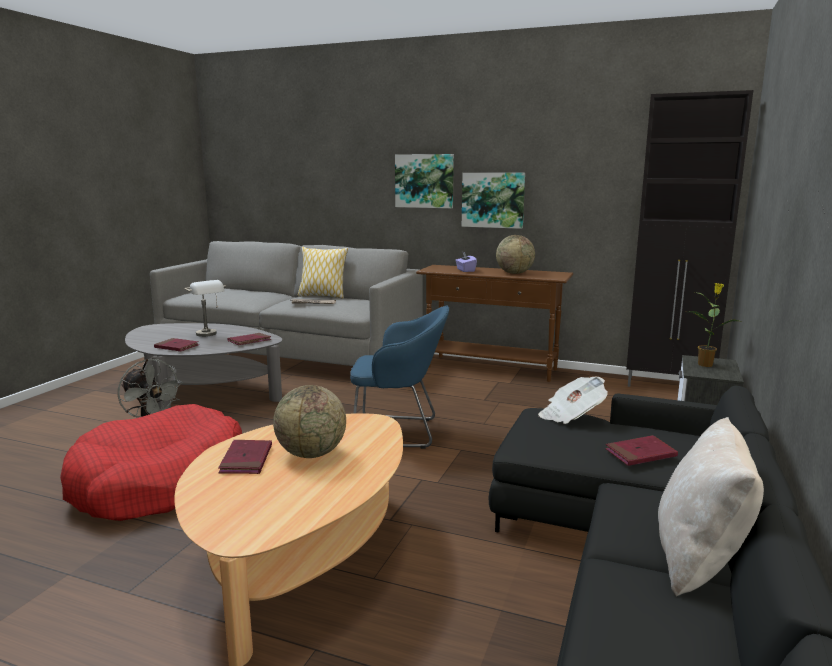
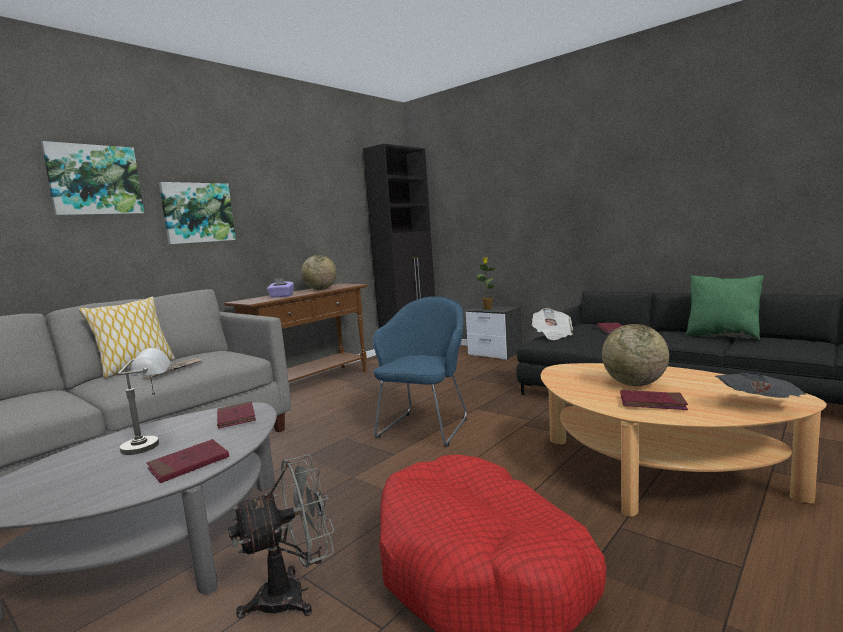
camera: 70 degrees left, 5 degrees down
(222, 512) = (759, 406): none -> newspaper
(493, 200) = (269, 229): picture -> picture (94, 180)
(699, 560) = (722, 336): beige pillow -> green pillow

